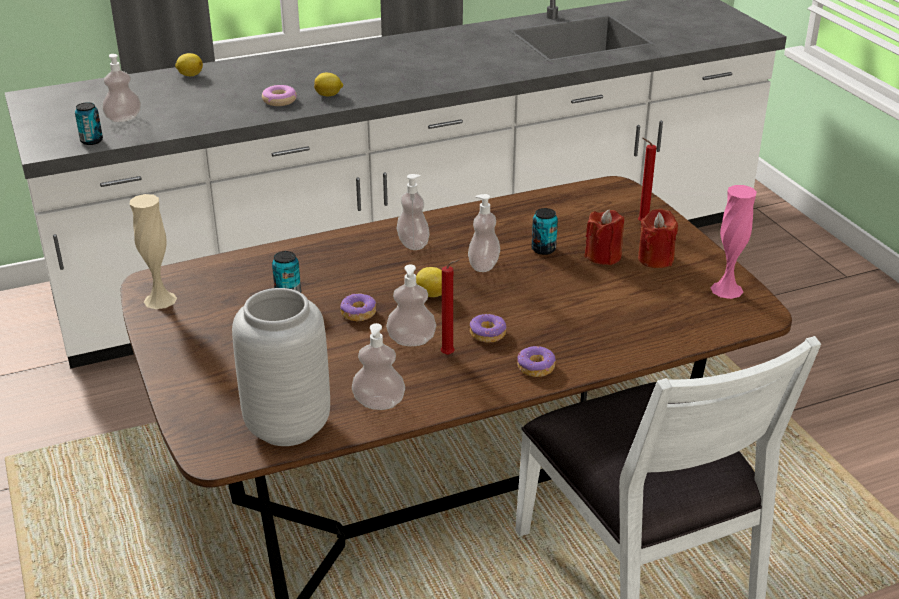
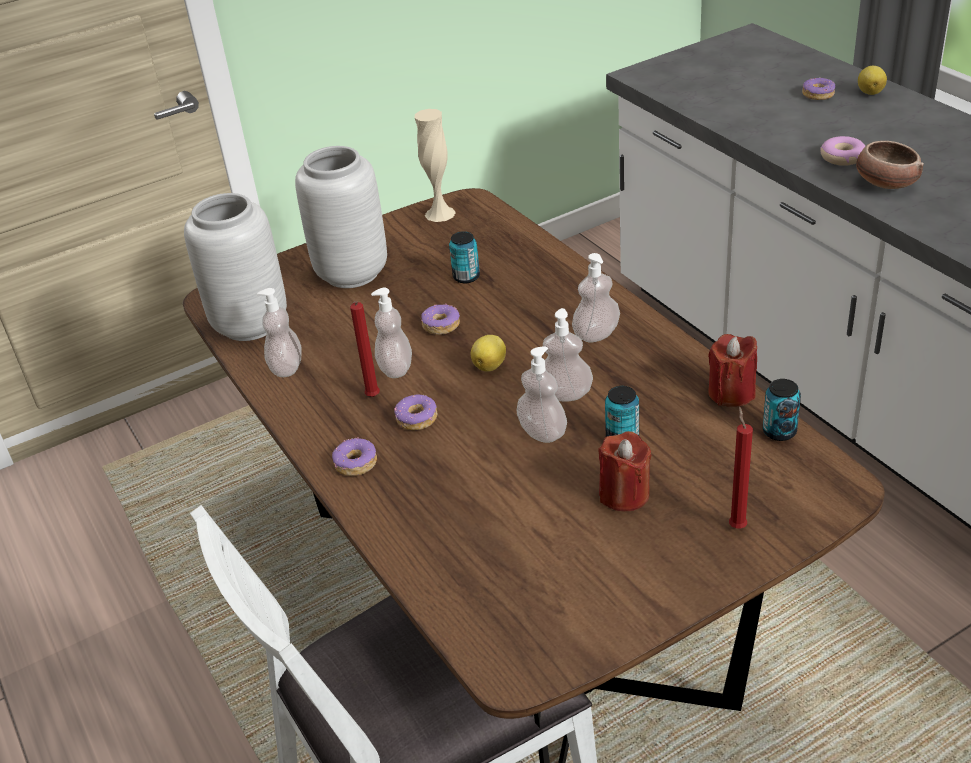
camera: 85 degrees right, 5 degrees up
(91, 141) = (671, 88): can -> can (779, 431)
(123, 119) = (731, 89): soap dispenser -> soap dispenser (542, 432)
(172, 91) = (818, 94): none -> donut
(233, 357) = (353, 272): none -> grey vase
(329, 95) = (885, 184): lemon -> bowl
(655, 259) = (635, 547): red candle -> red candle (731, 393)
(726, 289) = (571, 630): pink vase -> none

